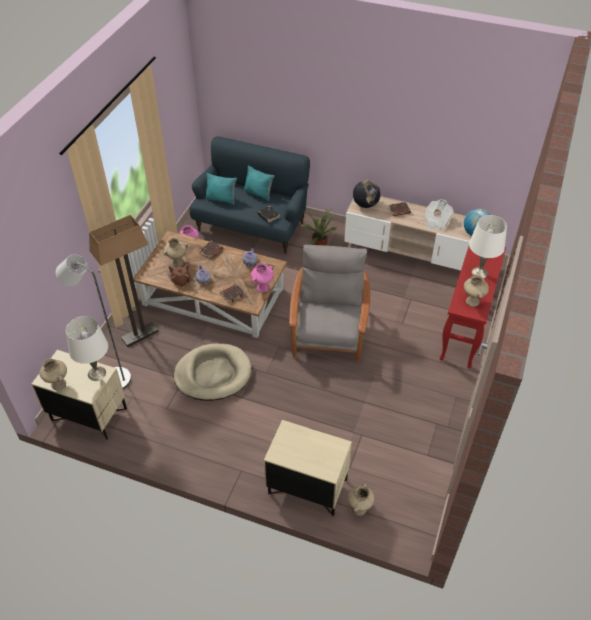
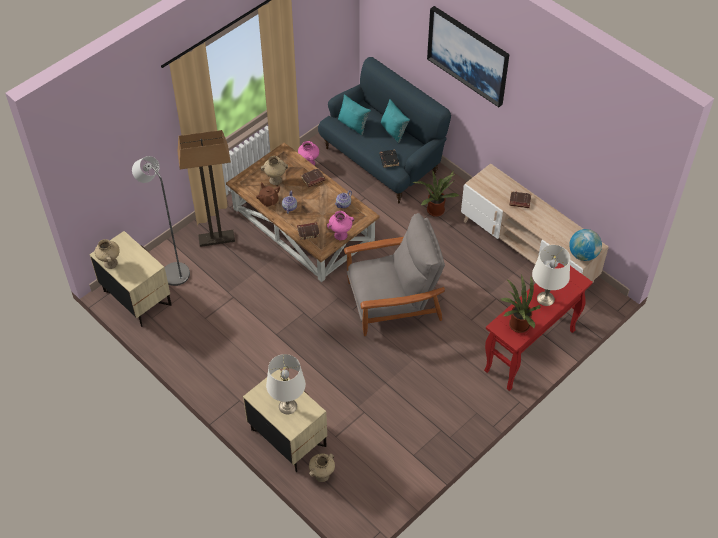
camera: 25 degrees right, 5 degrees up
(96, 373) = (146, 265): white table lamp -> white table lamp (287, 406)
(213, 374) = (262, 302): beige dog bed -> none
(322, 92) = (468, 55): none -> picture
(328, 332) = (393, 301): grey armchair -> grey armchair turned 45 degrees clockwise
(365, 204) = (489, 182): globe -> none
(436, 221) = (550, 226): newspaper -> none
(472, 301) = (516, 325): beige vase -> potted plant

